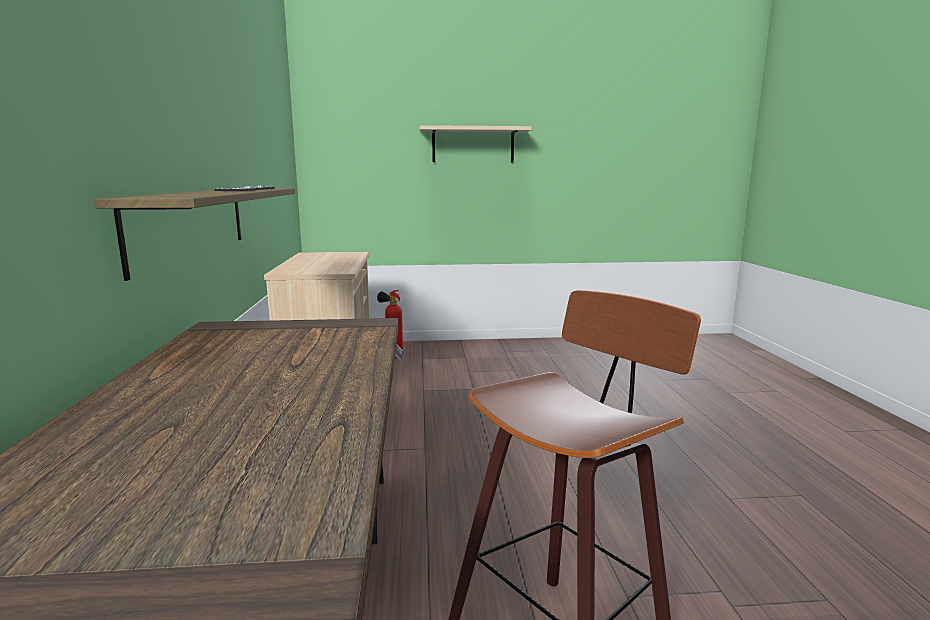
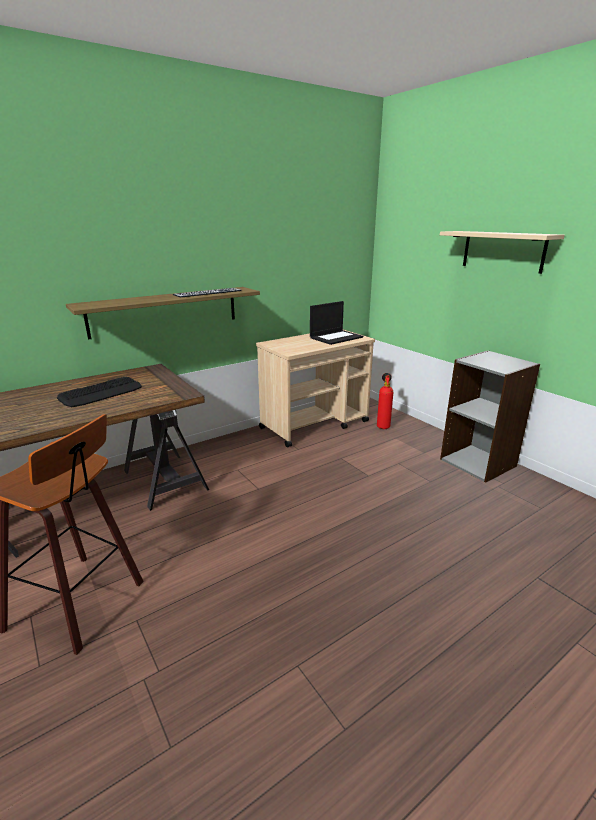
camera: 60 degrees right, 10 degrees up
(263, 361) = (101, 393): none -> keyboard
(331, 256) = (336, 337): none -> laptop
(507, 347) = (478, 462): none -> grey bookcase

